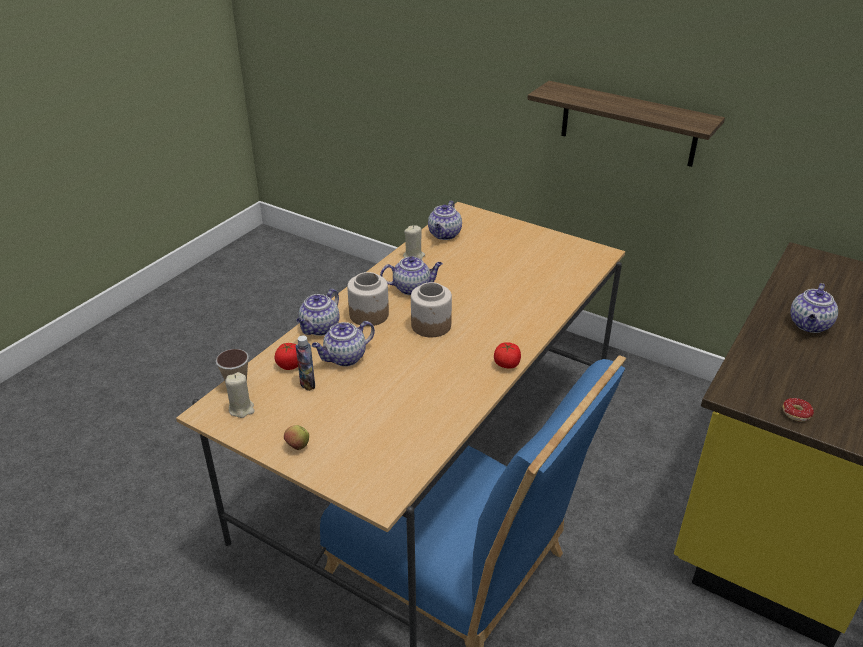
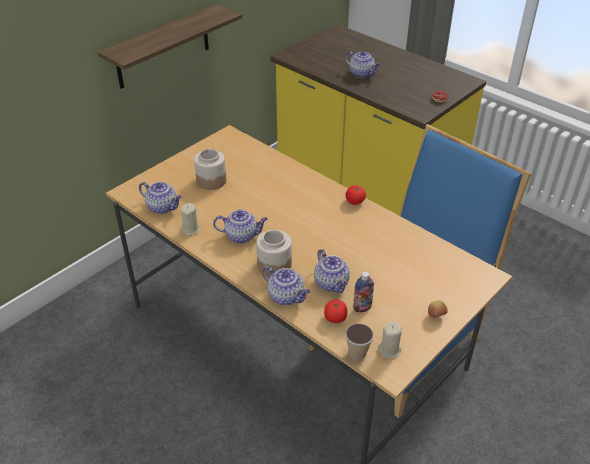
camera: 80 degrees left, 5 degrees up
(412, 288) = (242, 236): teapot -> teapot turned 90 degrees clockwise
(431, 325) = (299, 231): jar -> jar (211, 180)

